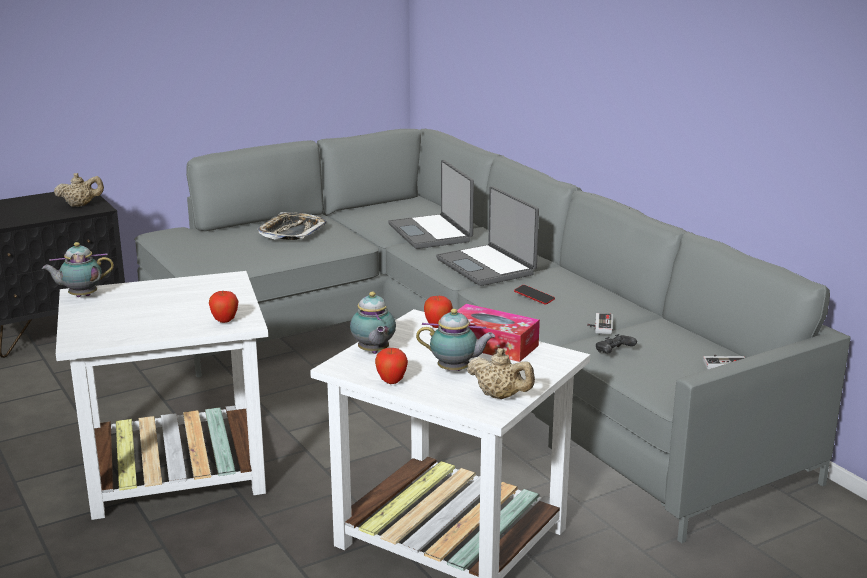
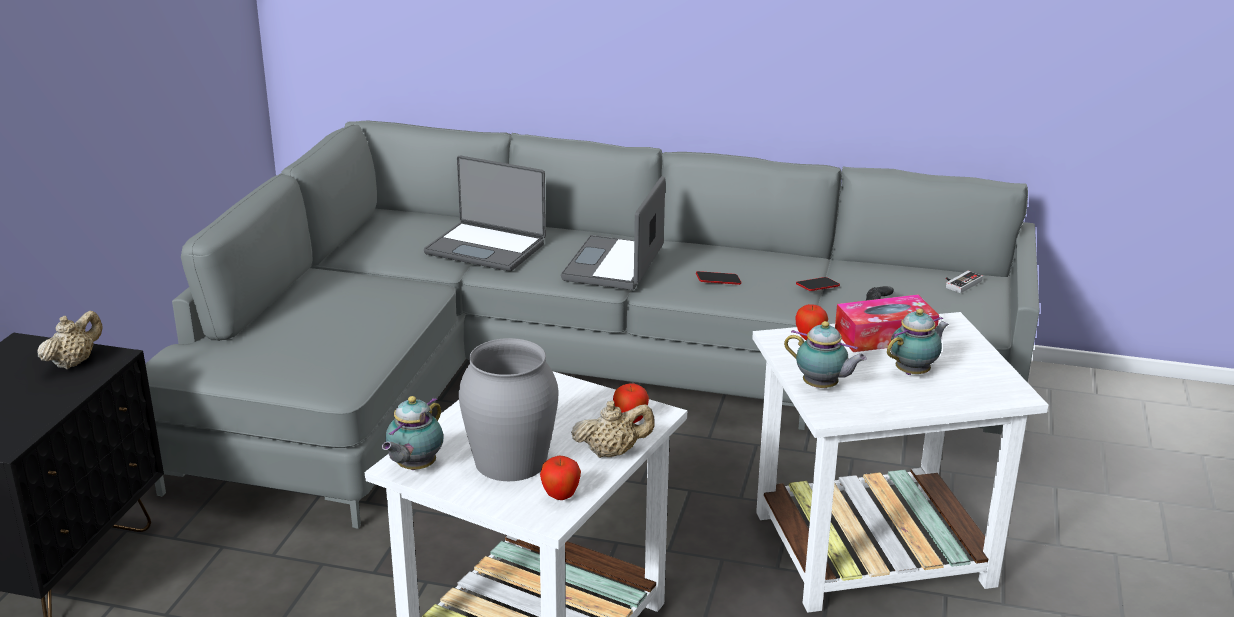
camera: 45 degrees left, 5 degrees up
(125, 312) = (511, 461): none -> grey vase
(292, 232) = (338, 301): tray -> none
(391, 382) = (898, 407): apple -> apple (560, 497)
(487, 266) = (615, 265): laptop -> laptop turned 90 degrees clockwise
(500, 396) = (990, 378): beige teapot -> beige teapot (612, 452)
(599, 325) = (817, 287): game controller -> phone

